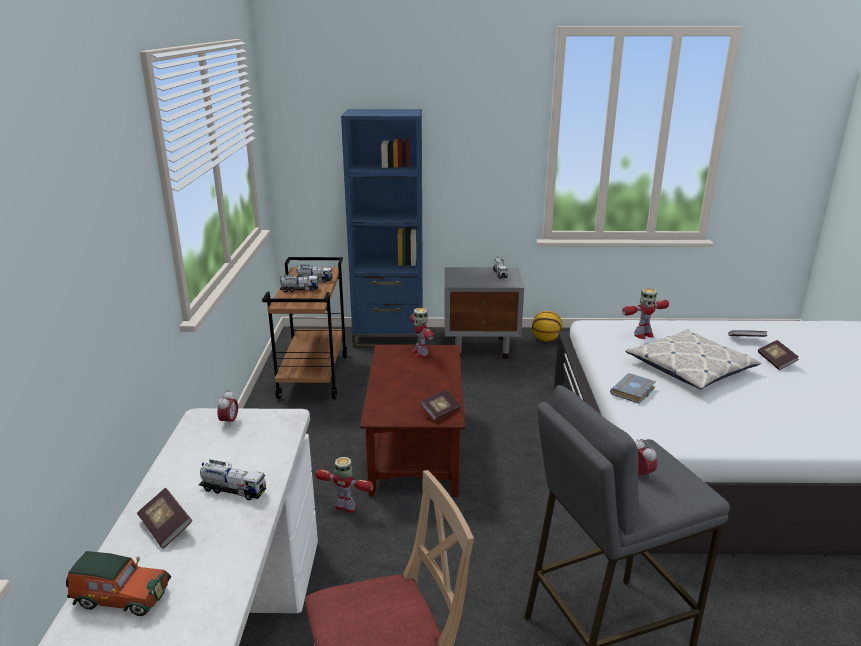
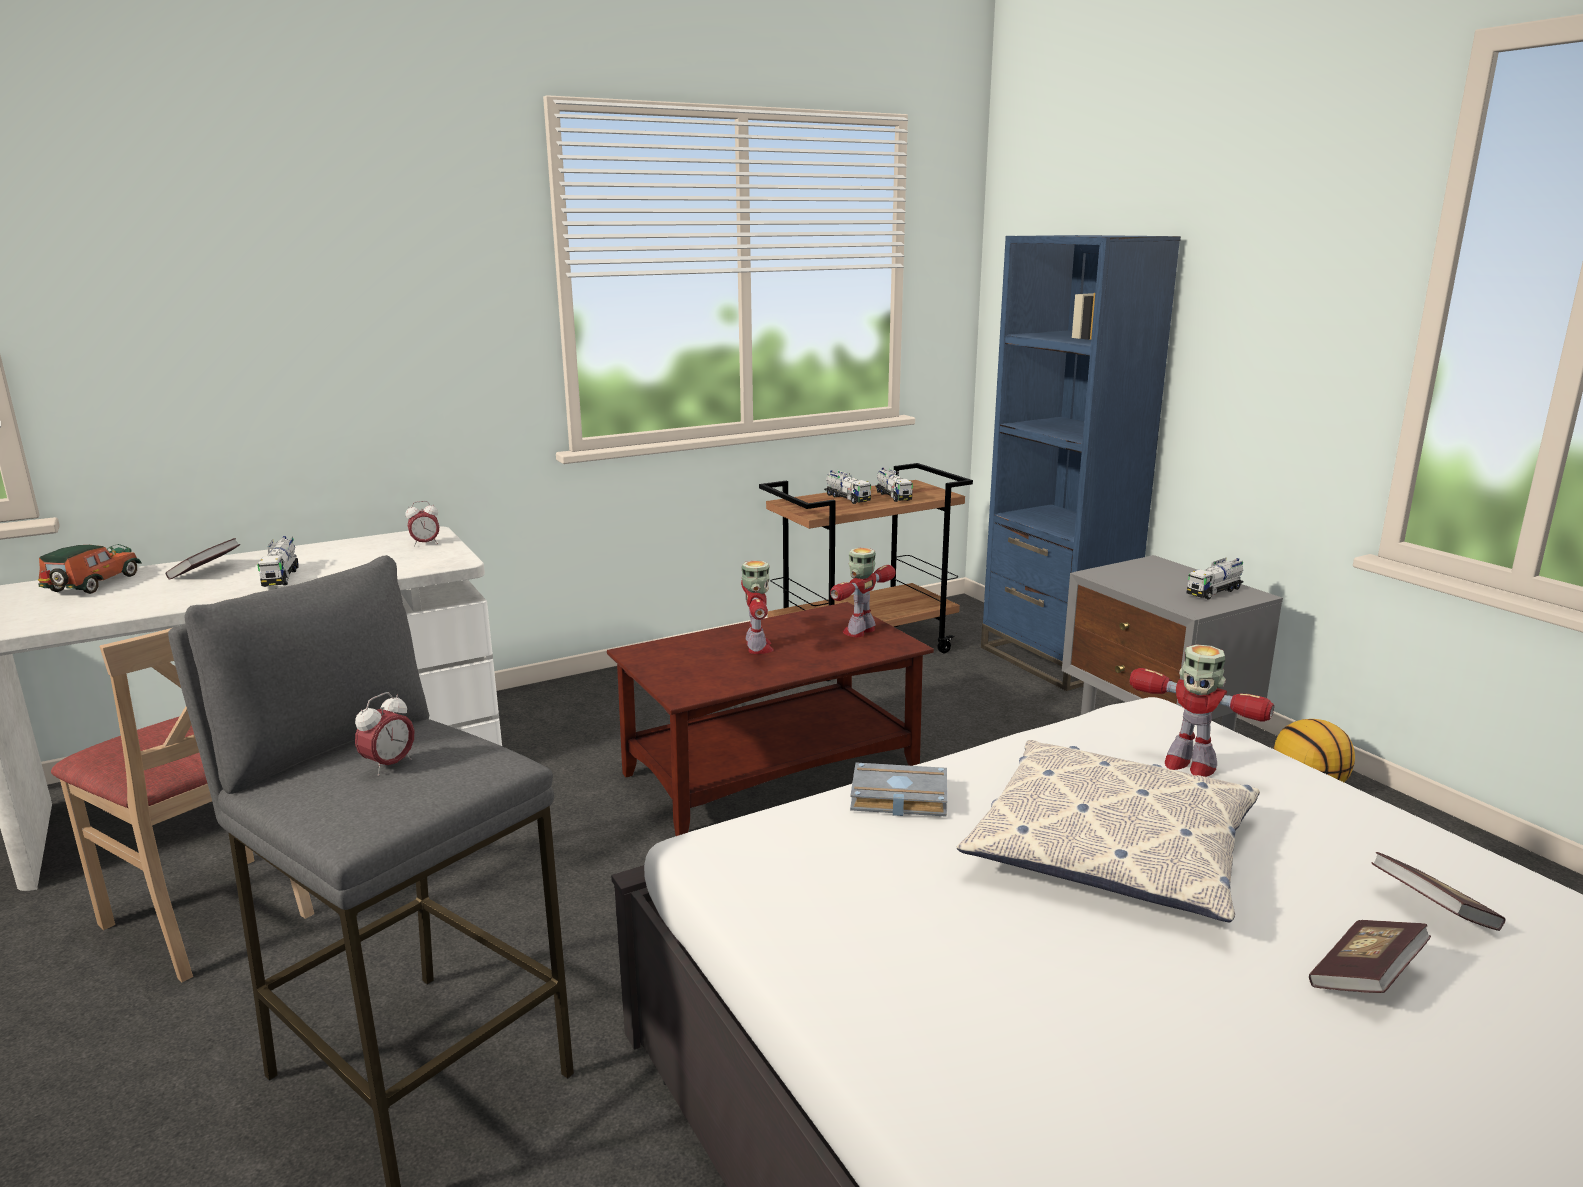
camera: 60 degrees right, 5 degrees down
(119, 596) = (91, 585): toy car -> toy car turned 150 degrees counterclockwise
(346, 507) = (587, 767): toy robot -> toy robot (758, 648)
(440, 412) = (695, 685): book -> none

